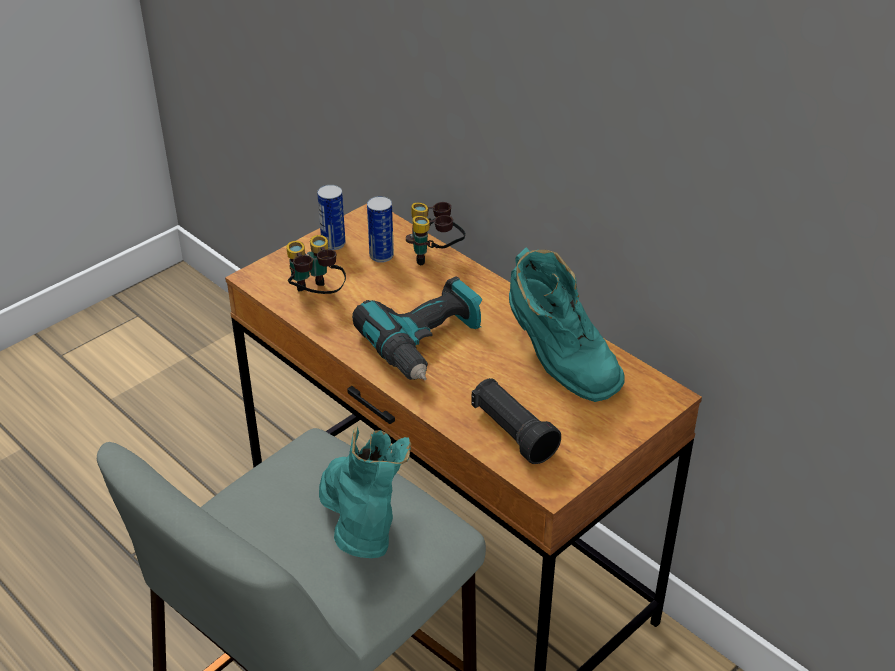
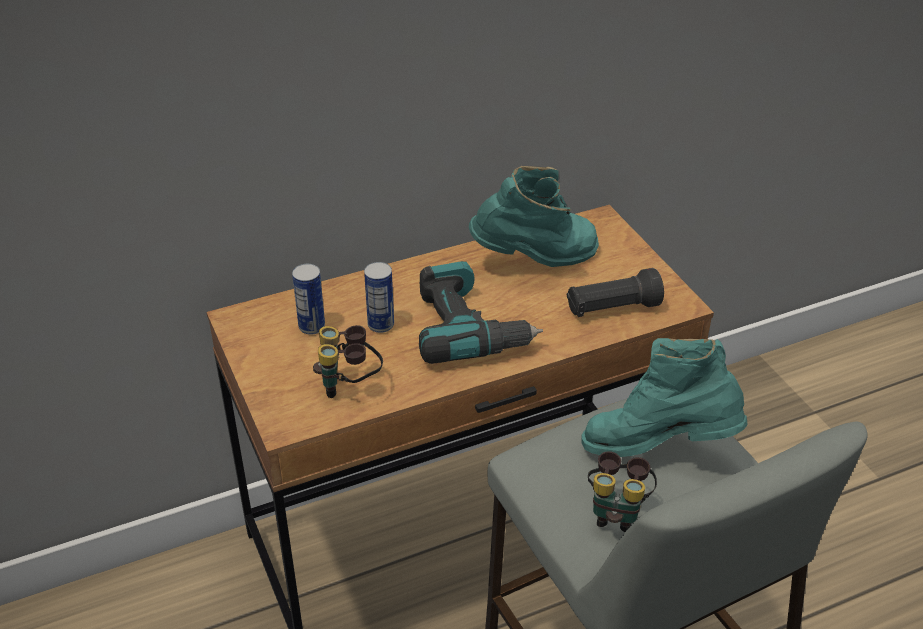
camera: 70 degrees left, 0 degrees up
(333, 244) = (266, 355): can -> can (381, 325)
(435, 256) = (337, 292): binoculars -> binoculars (616, 512)

